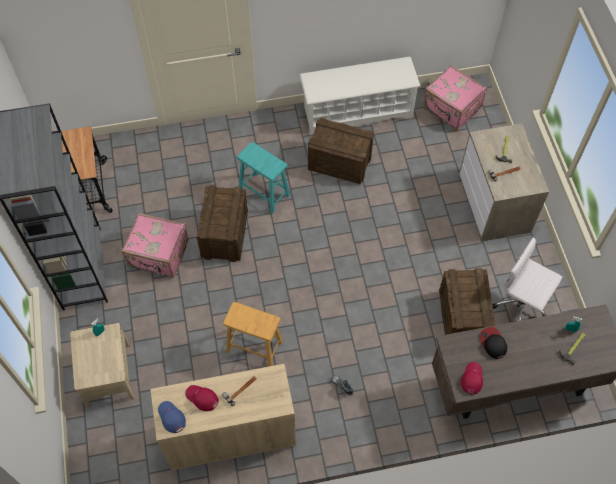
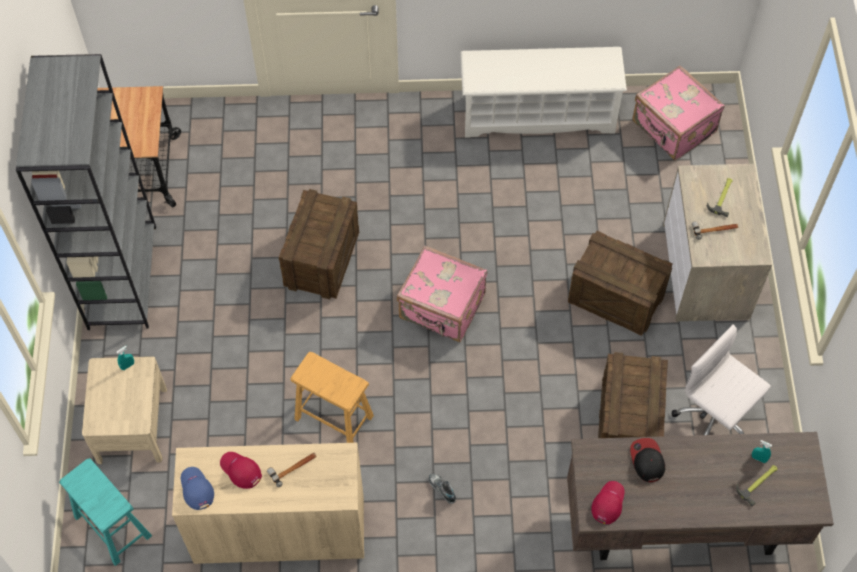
camera: 10 degrees right, 0 degrees up
(159, 255) = (227, 275): pink suitcase -> pink suitcase (442, 308)
(264, 193) = (386, 209): turquoise stool -> turquoise stool (112, 526)
(339, 162) = (498, 182): crate -> crate (615, 298)

